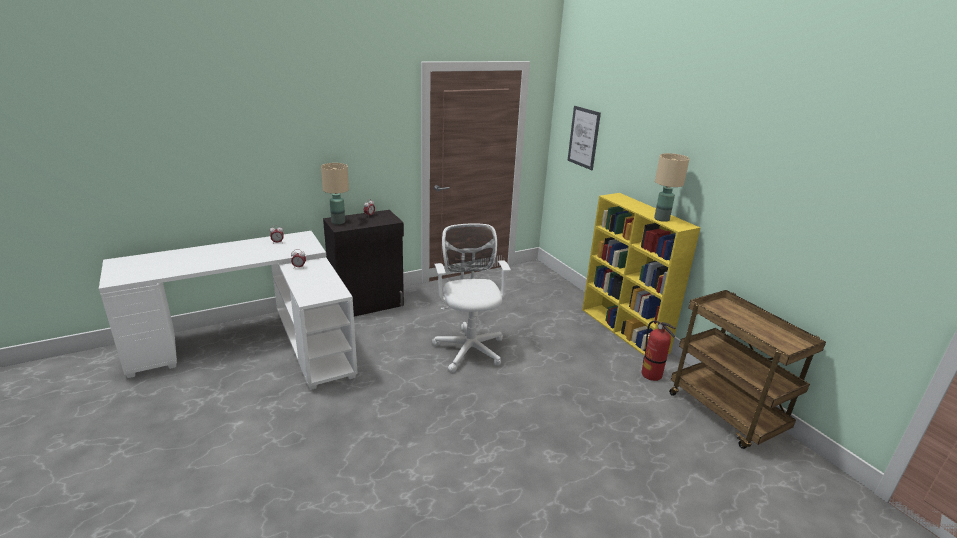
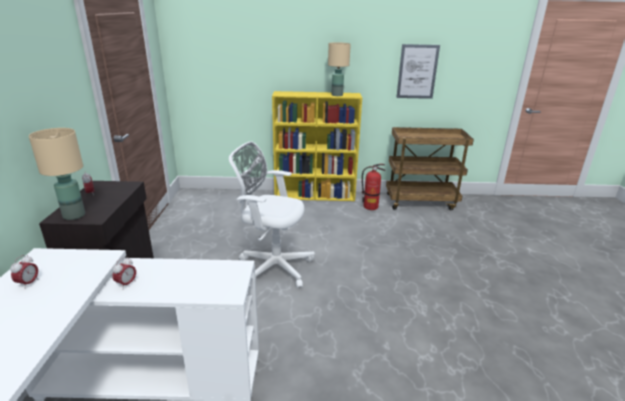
camera: 60 degrees left, 0 degrees up
(583, 137) = (214, 53): picture -> picture (417, 72)

